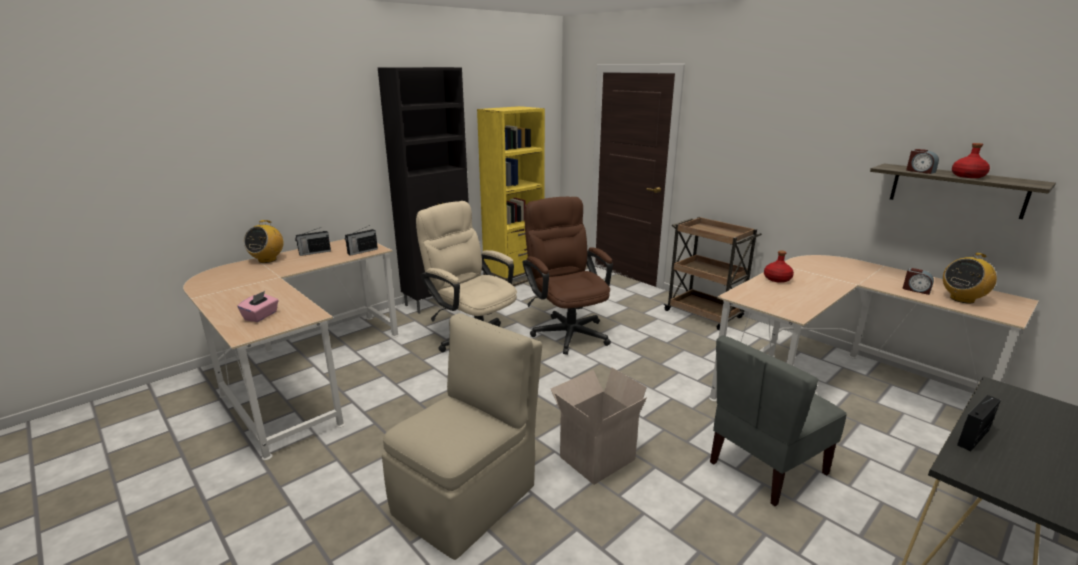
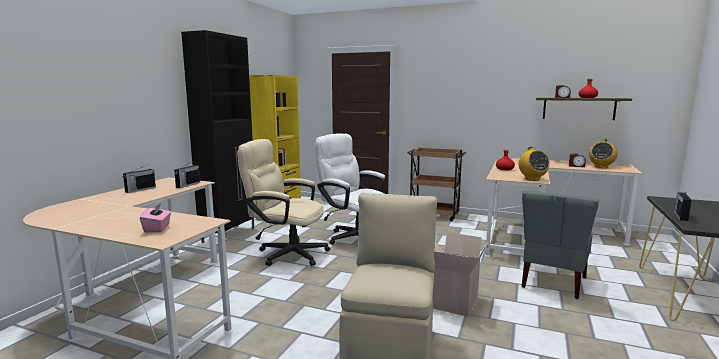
camera: 25 degrees left, 10 degrees down
(267, 260) = (96, 198): radio -> radio (532, 179)
(567, 330) = (353, 237): brown office chair -> white office chair

